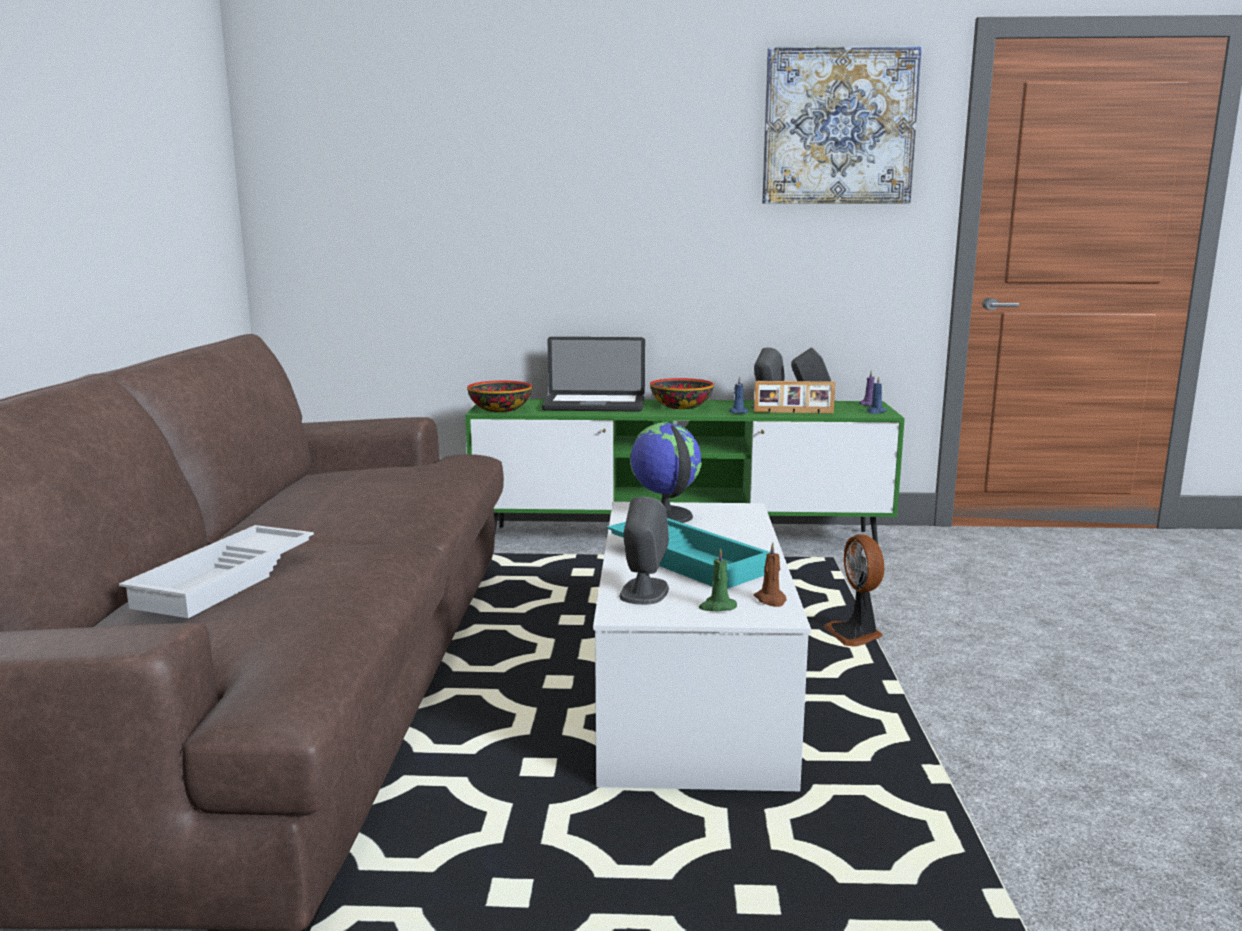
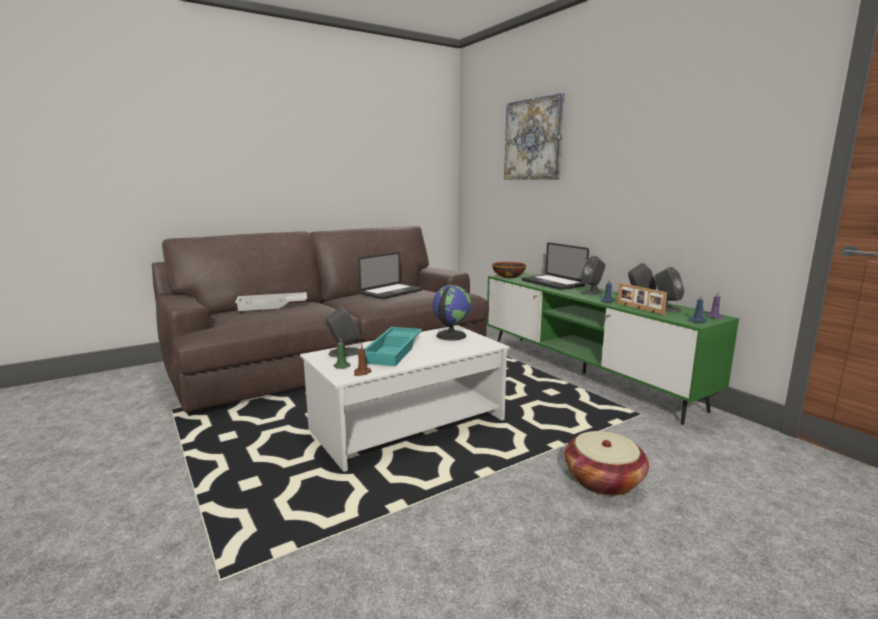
camera: 55 degrees right, 0 degrees up
(362, 484) = (391, 292): none -> laptop
(681, 406) = (592, 292): bowl -> grey speaker
(839, 127) = (727, 104): picture -> picture (533, 139)
(855, 635) = (538, 447): fan -> none
(965, 632) = (603, 480): none -> basket

